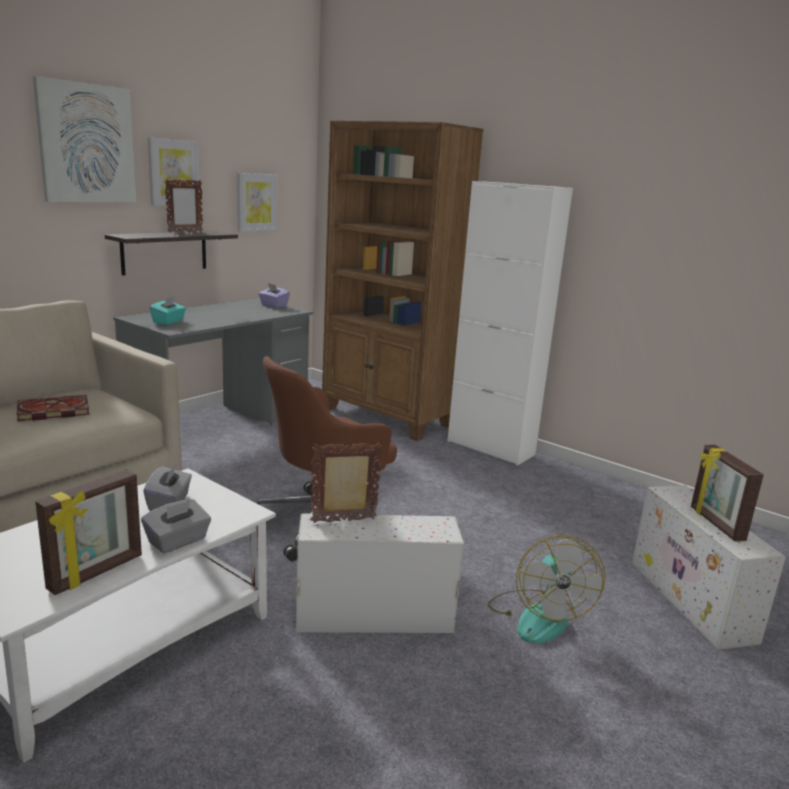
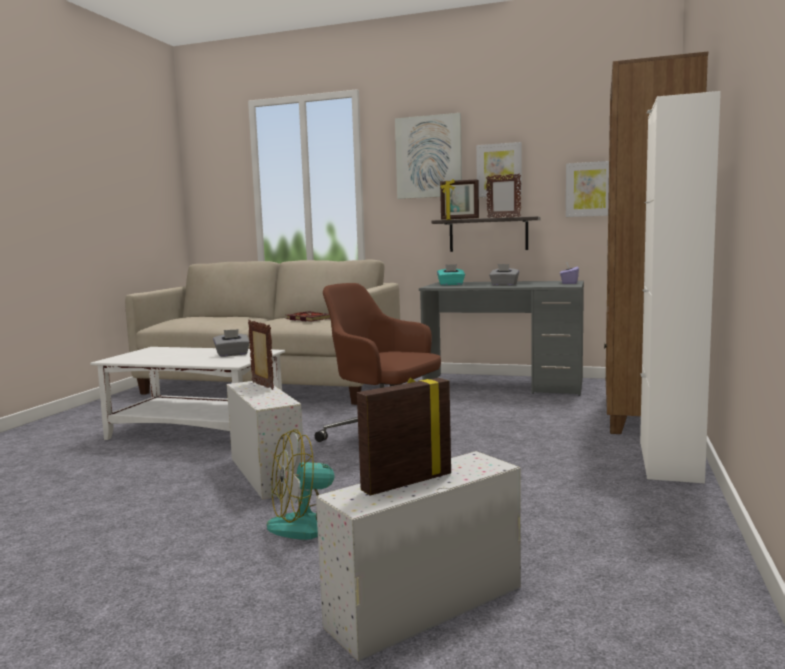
camera: 70 degrees right, 10 degrees down
(97, 573) = (147, 360): picture frame -> picture frame (459, 219)
(178, 541) = (187, 362): grey tissue box -> grey tissue box (504, 285)

